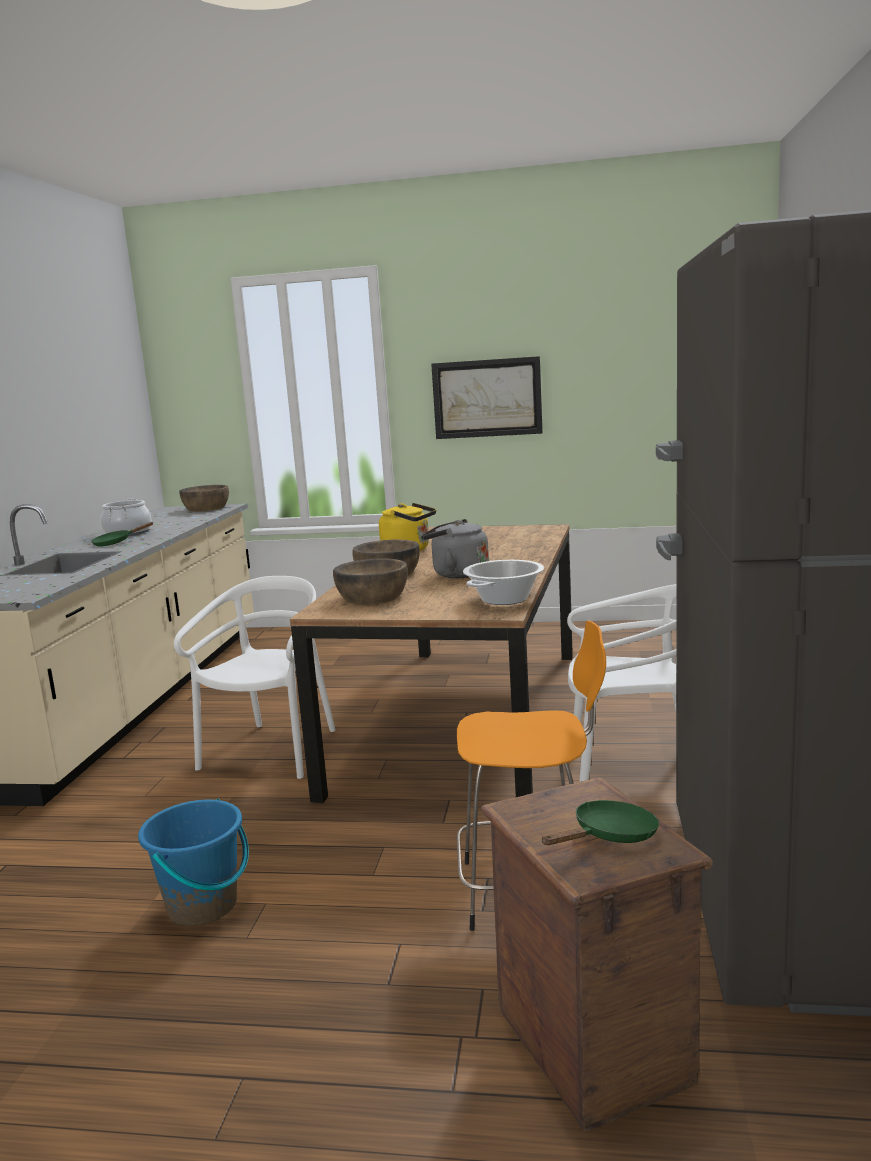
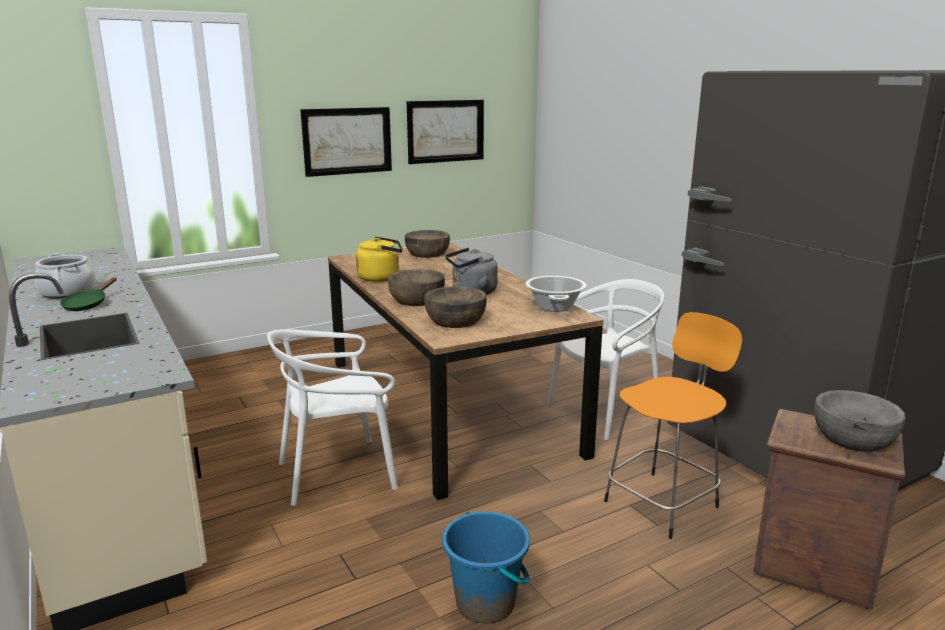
camera: 40 degrees left, 5 degrees up
(206, 508) = (88, 256): brown bowl -> brown bowl (427, 253)
(272, 751) = (338, 473): white chair -> white chair turned 90 degrees counterclockwise
(610, 836) = (854, 437): green frying pan -> grey bowl
(621, 383) = (445, 131): none -> picture

